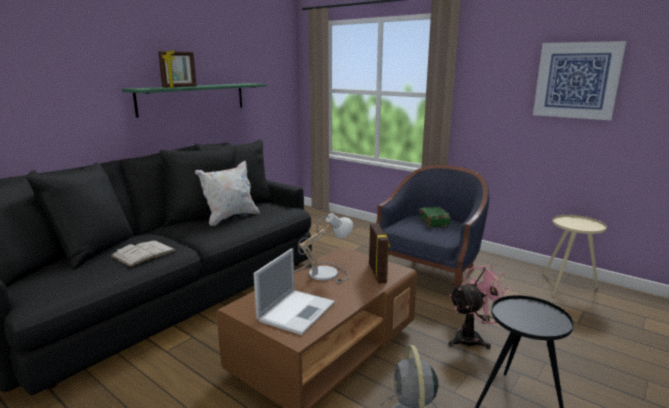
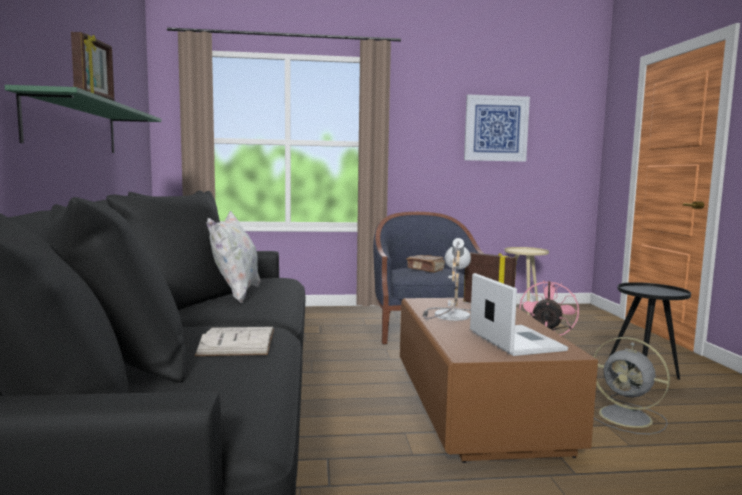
camera: 45 degrees left, 10 degrees down
(434, 222) = (425, 270): green book -> brown book

